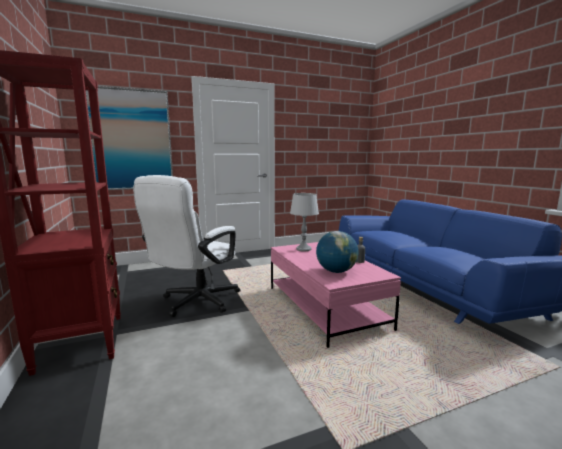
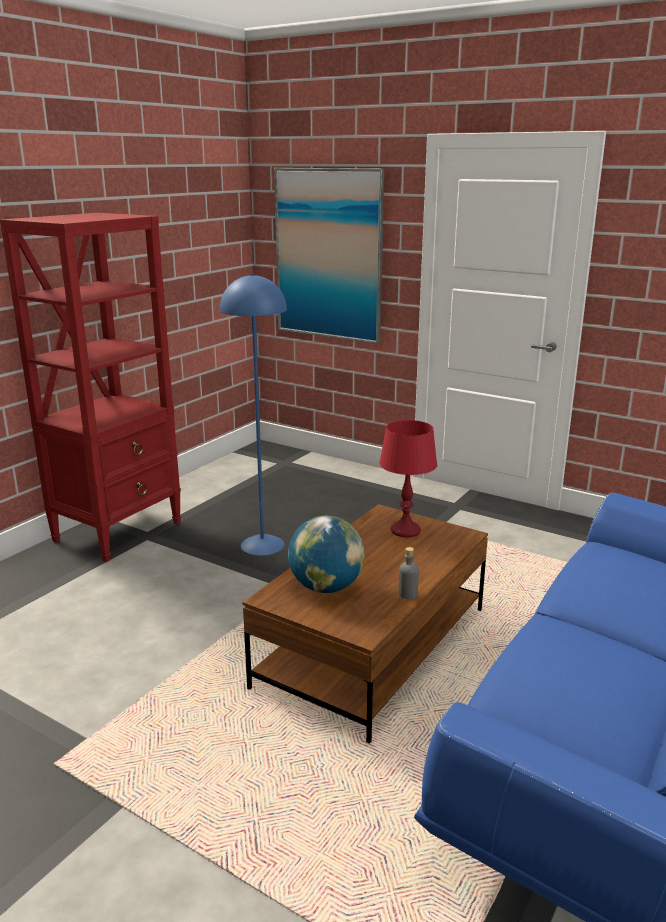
camera: 55 degrees right, 10 degrees up
(195, 303) = (262, 544): white office chair -> blue floor lamp
(303, 249) = (406, 530): grey table lamp -> red table lamp
(325, 307) = (374, 647): pink coffee table -> brown coffee table

